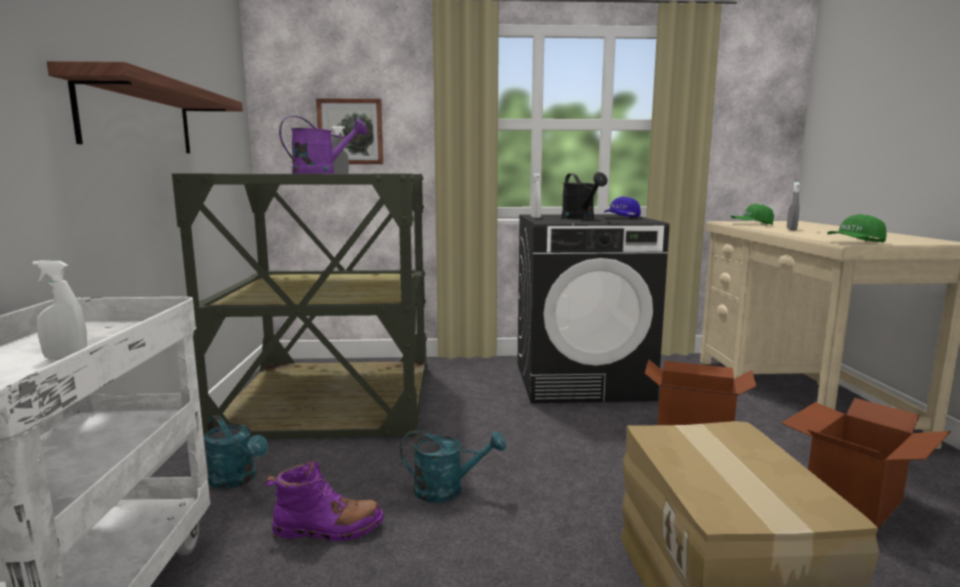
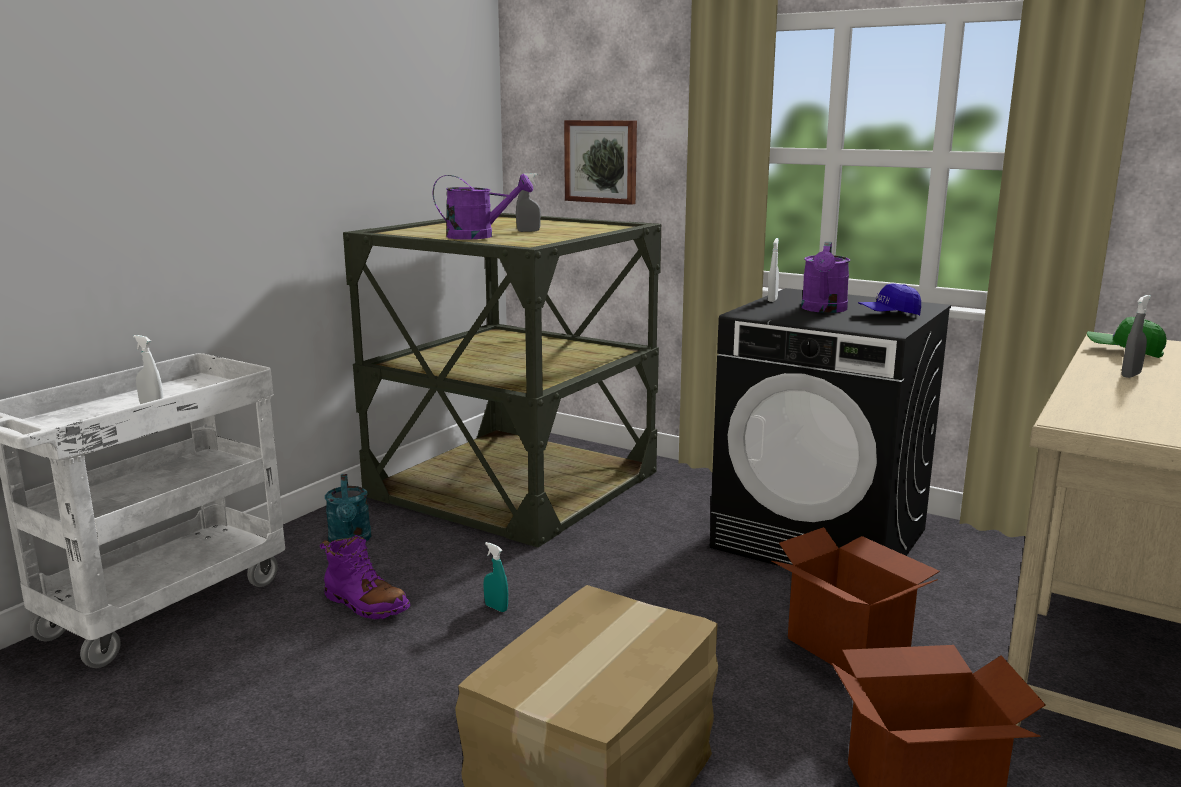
camera: 35 degrees right, 5 degrees up
(138, 118) = (311, 181): shelf -> none
(447, 490) = (496, 608): turquoise watering can -> turquoise spray bottle
(581, 218) = (824, 310): black watering can -> purple watering can
(855, 242) = (1086, 421): green cap -> none

